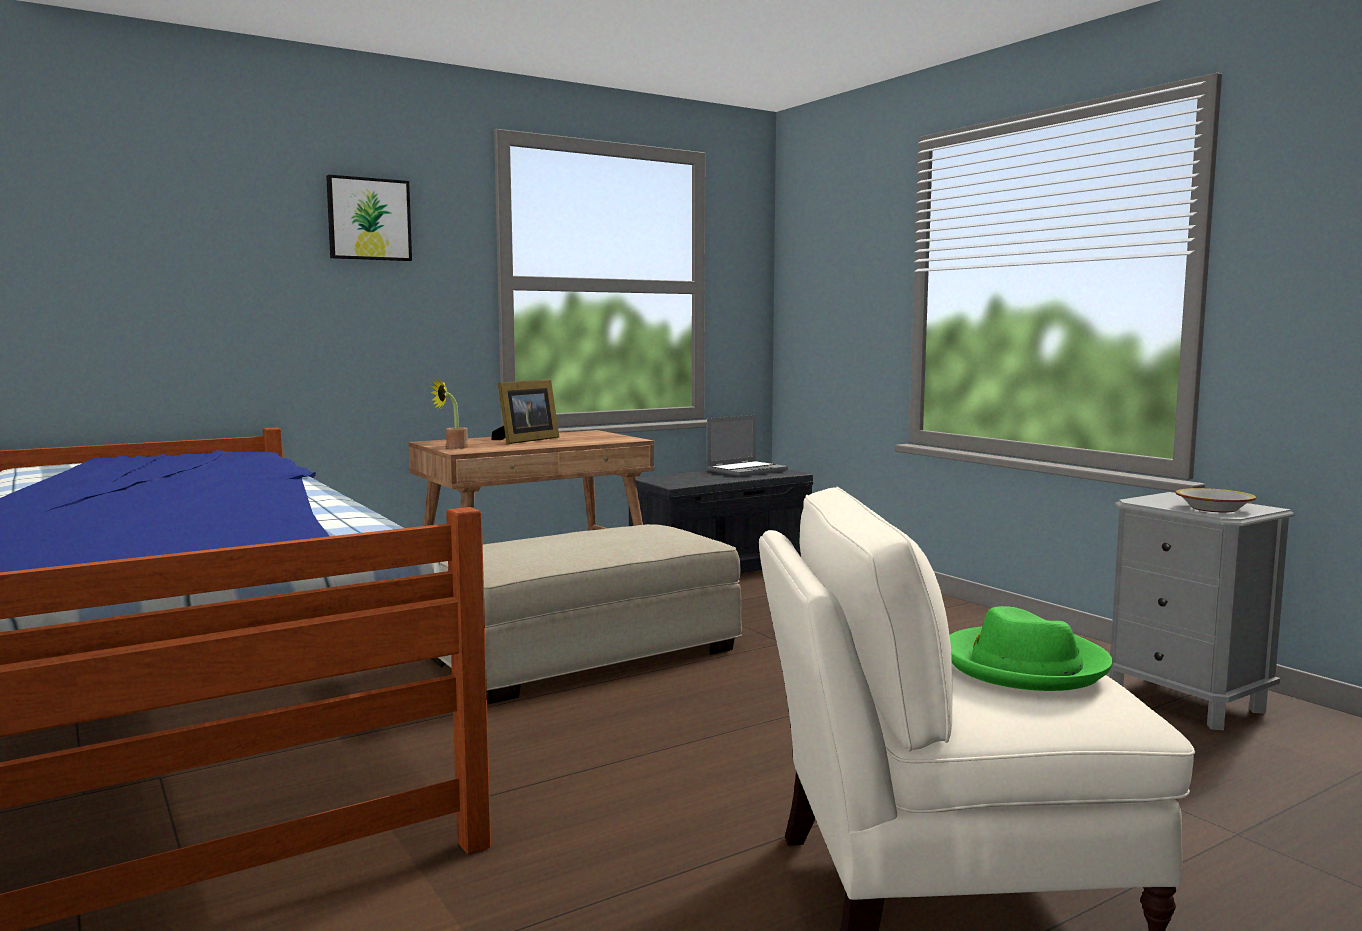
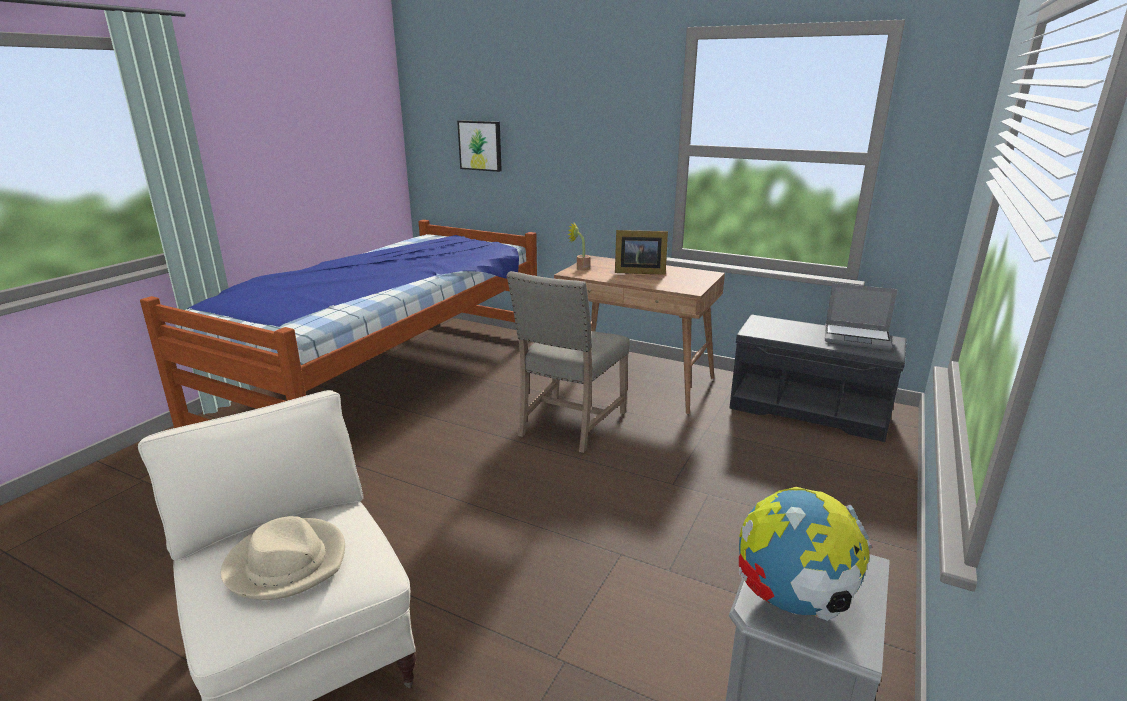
camera: 60 degrees right, 15 degrees up
(369, 219) = (594, 105): picture -> picture (480, 145)
(583, 654) = (569, 424): beige ottoman -> beige chair
(1024, 665) = (287, 562): green hat -> beige hat
(1214, 509) = (792, 600): bowl -> globe

